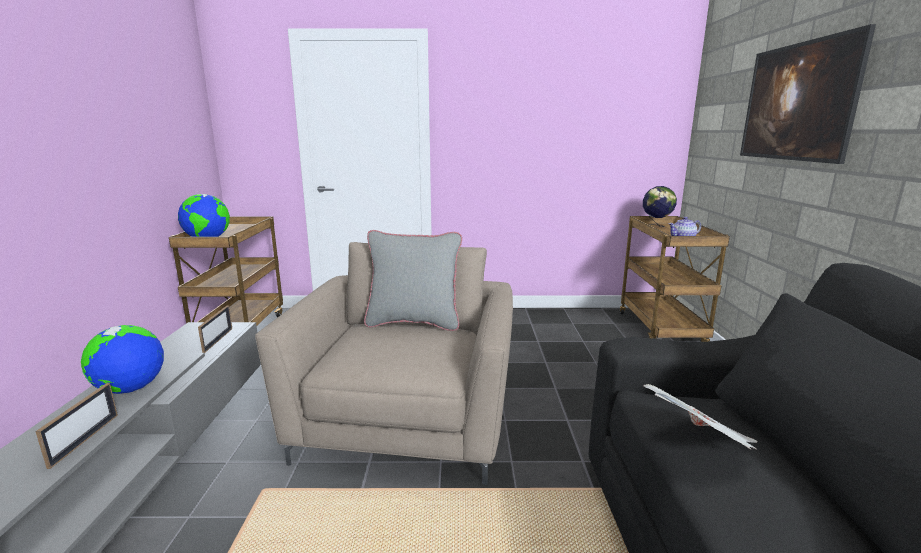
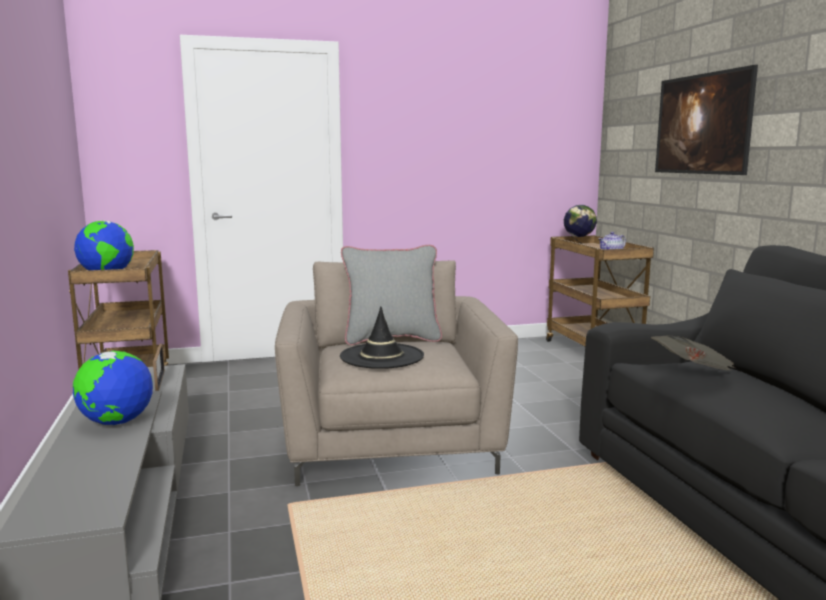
camera: 15 degrees left, 5 degrees down
(85, 439) = (122, 458): picture frame -> none
(380, 348) = (381, 356): none -> black hat

